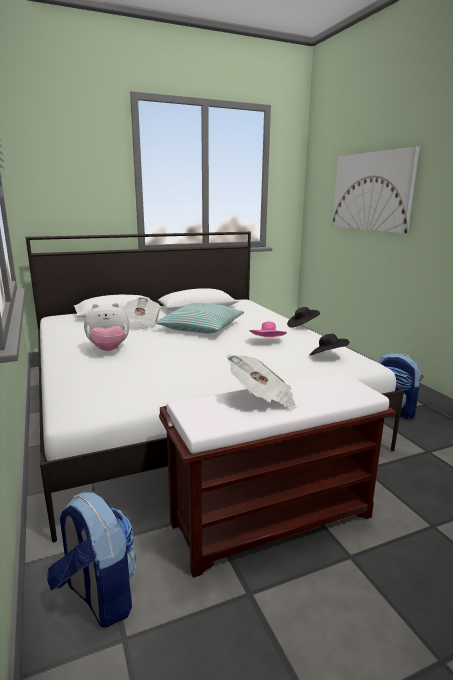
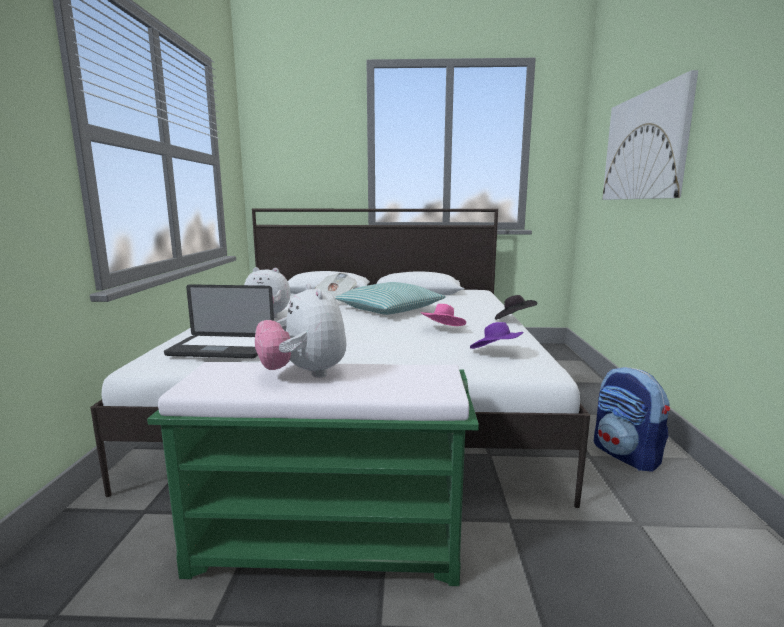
camera: 25 degrees right, 5 degrees down
(97, 596) = (81, 562): backpack -> none
(125, 387) = (222, 348): none -> laptop
(262, 398) = (304, 374): newspaper -> plush toy
(273, 518) = (329, 544): brown bench -> green bench
(327, 356) = (496, 353): black hat -> purple hat

